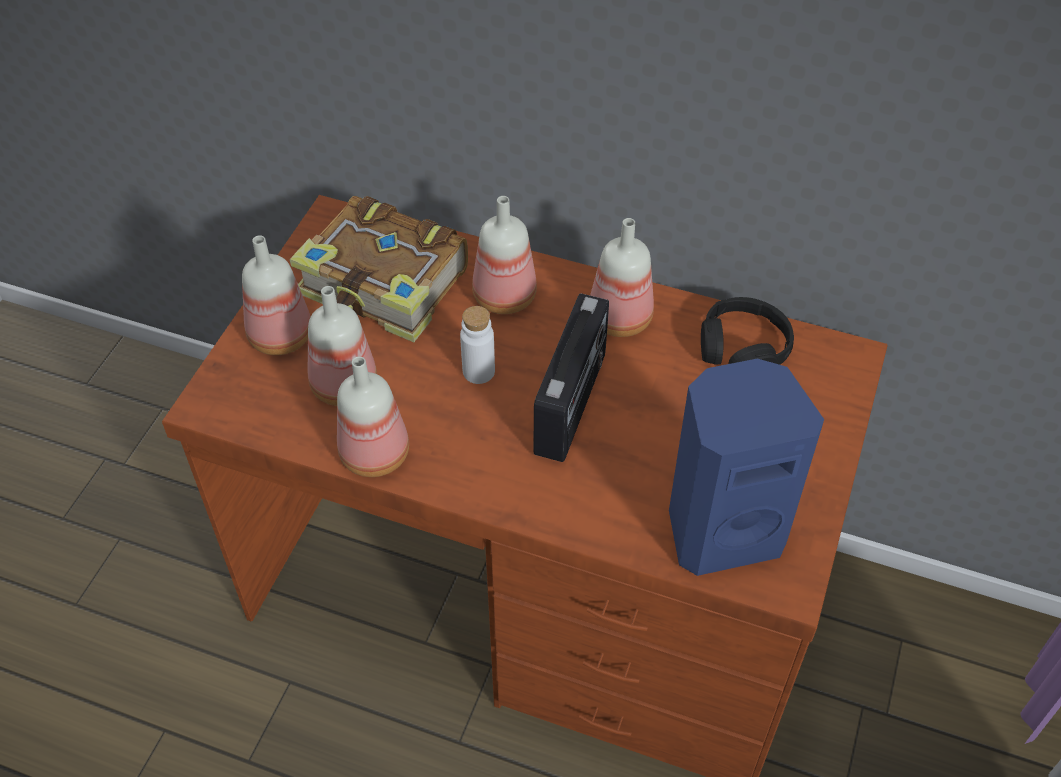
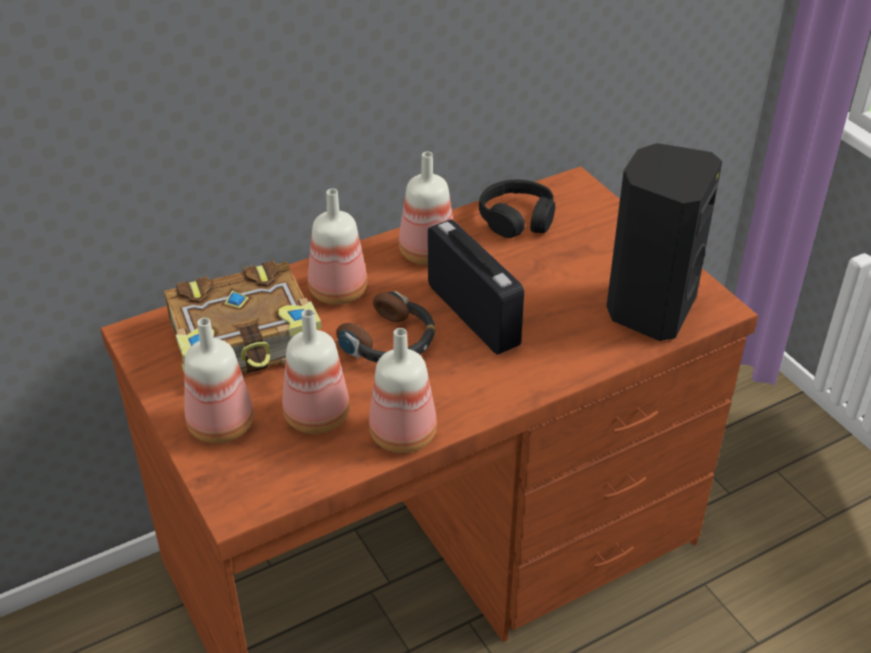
camera: 50 degrees left, 10 degrees down
(478, 371) = (390, 341): white bottle -> headphones
(722, 529) = (648, 309): blue speaker -> black speaker

